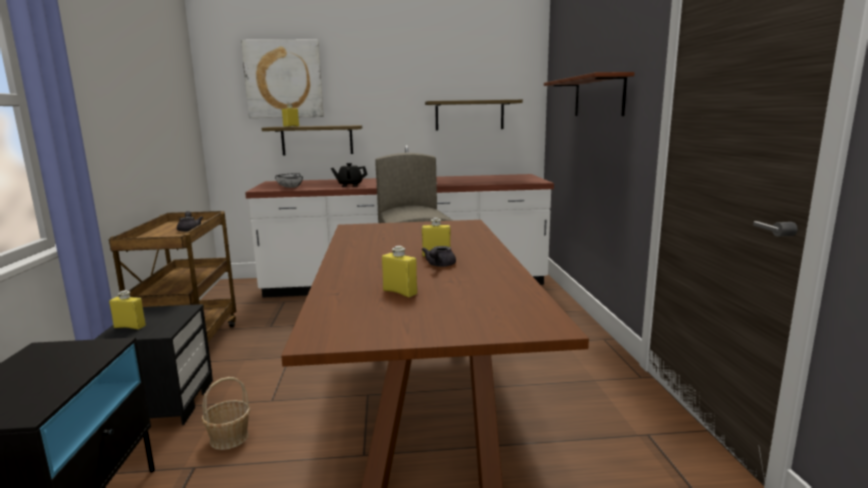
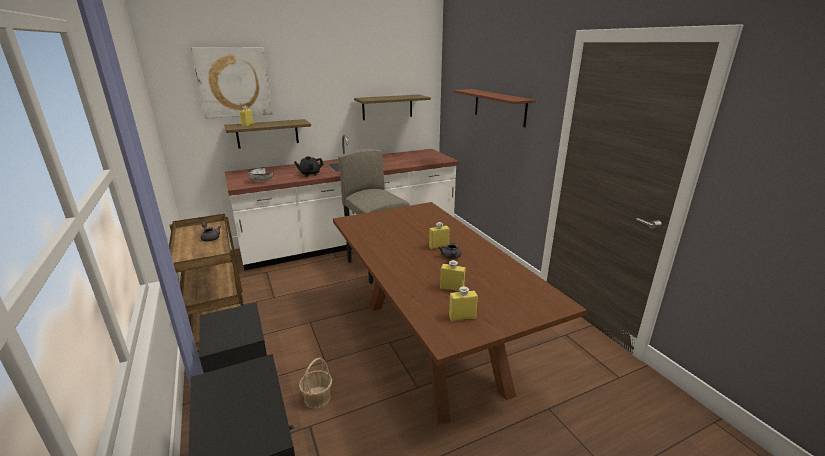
camera: 20 degrees left, 10 degrees up
(130, 327) = (218, 336): yellow bottle -> yellow bottle (462, 317)

